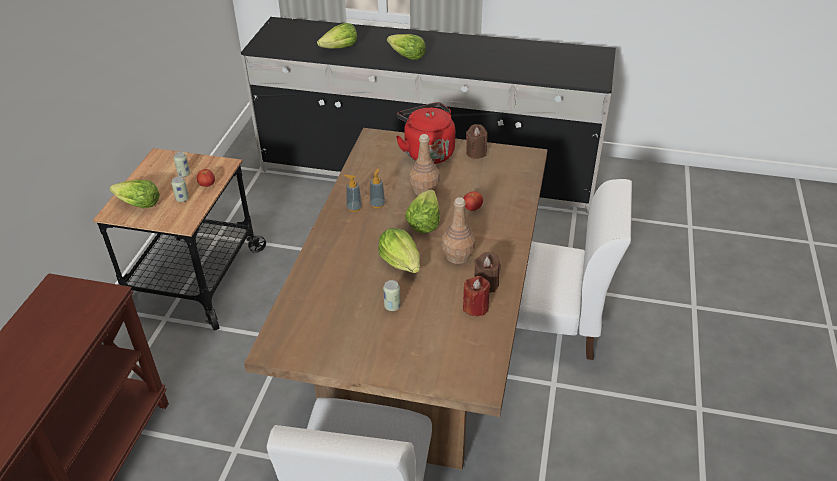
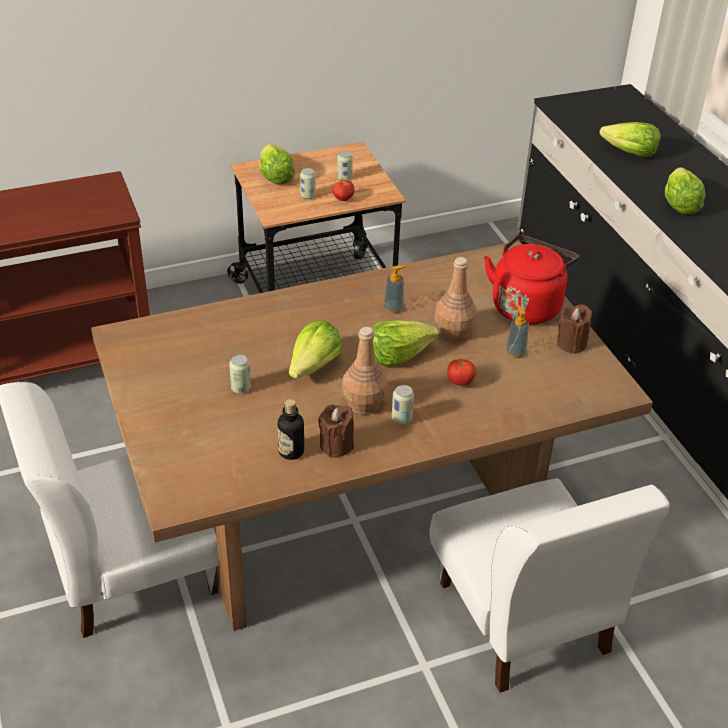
camera: 55 degrees right, 0 degrees up
(354, 208) = (371, 295): soap dispenser -> soap dispenser (515, 353)
(475, 307) = (291, 451): red candle -> bottle
(485, 246) = (401, 419): none -> can

